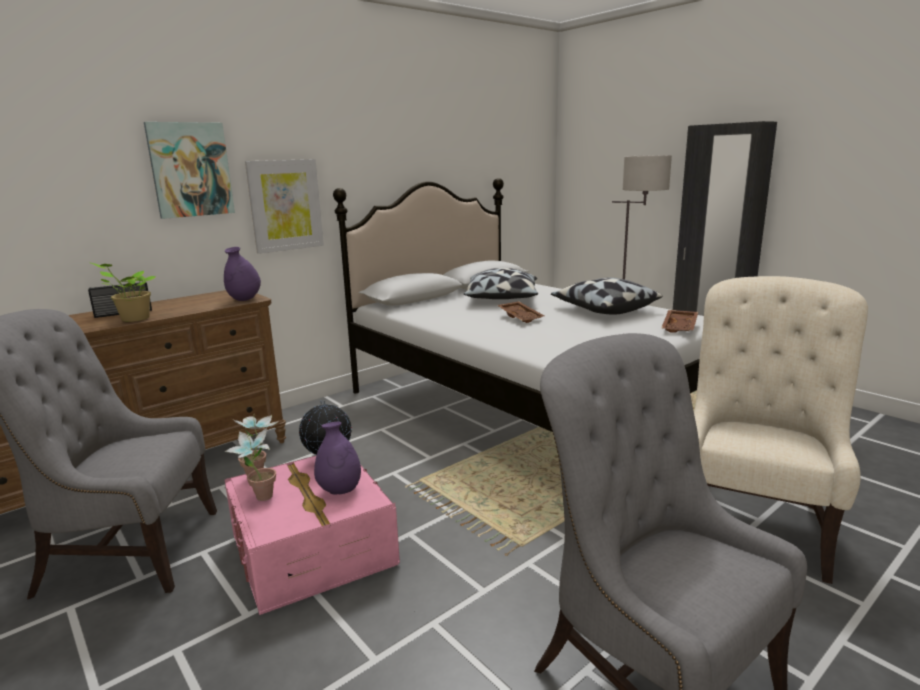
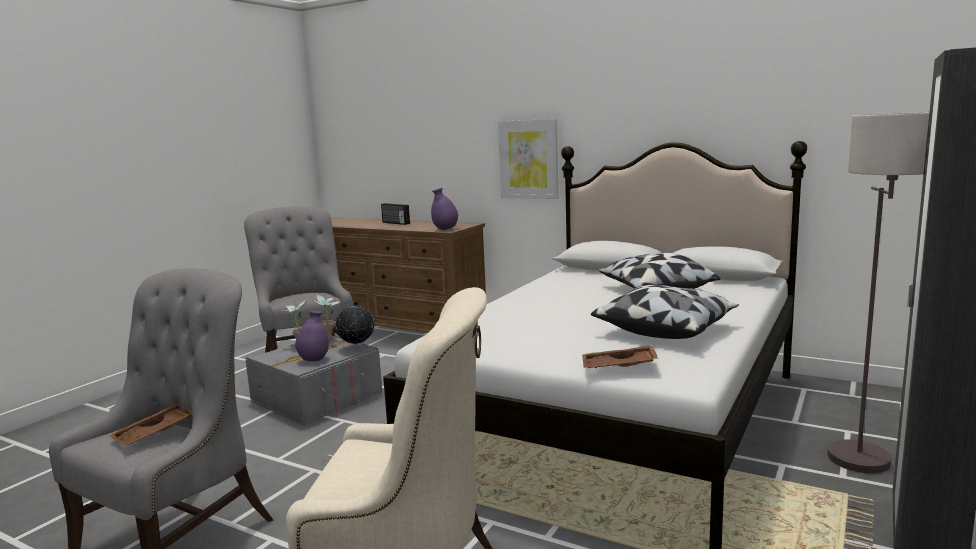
camera: 70 degrees right, 5 degrees down
(133, 319) = (382, 226): potted plant -> none
(190, 170) = (463, 128): picture -> none
(313, 550) = (317, 398): pink storage box -> grey storage box
(521, 317) = (577, 304): brown tray -> brown tray (155, 433)

